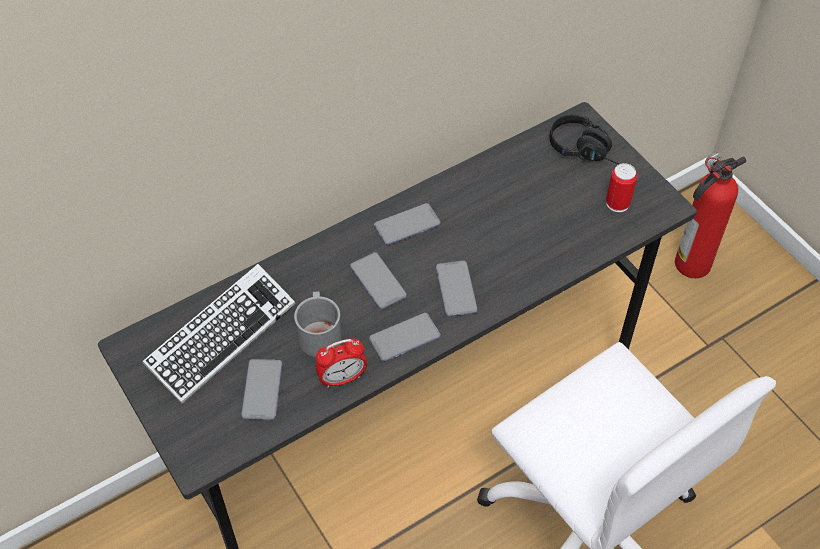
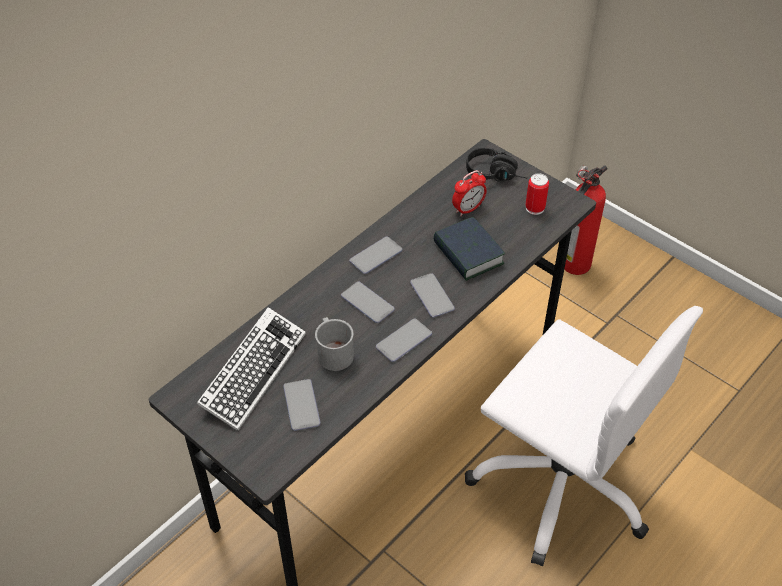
camera: 15 degrees left, 5 degrees down
(342, 378) = (364, 382): alarm clock -> alarm clock (468, 209)
(517, 245) = (468, 254): none -> book

